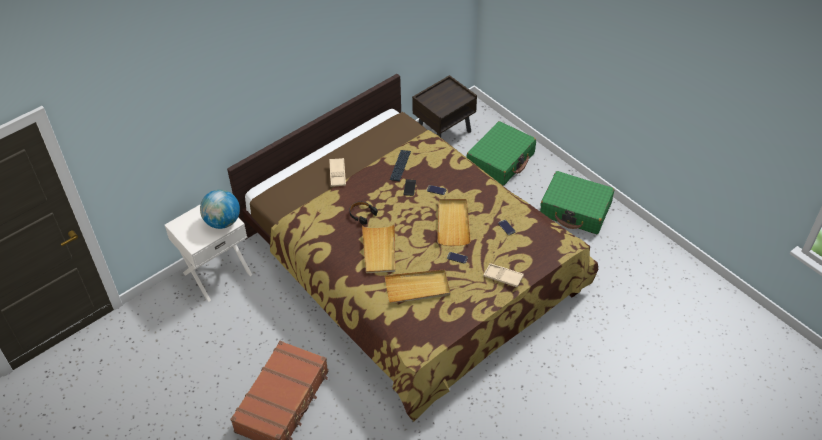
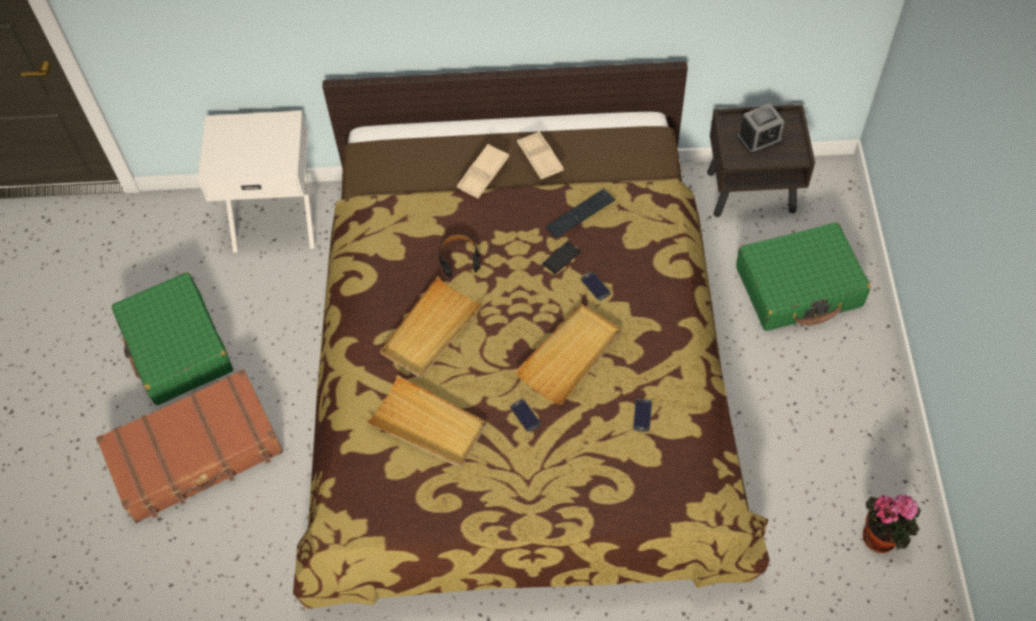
camera: 40 degrees right, 10 degrees up
(222, 222) = (274, 156): globe -> none
(443, 98) = (759, 139): none -> alarm clock
(503, 277) = (561, 493): beige tray -> beige tray (540, 158)
(575, 210) = (843, 442): green suitcase -> green suitcase (177, 348)
(624, 235) = (882, 536): none -> potted plant

